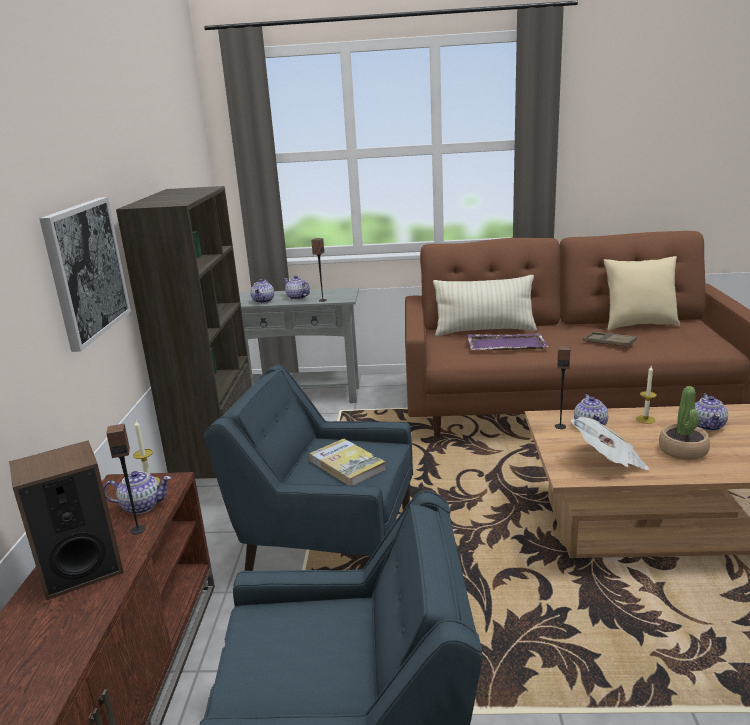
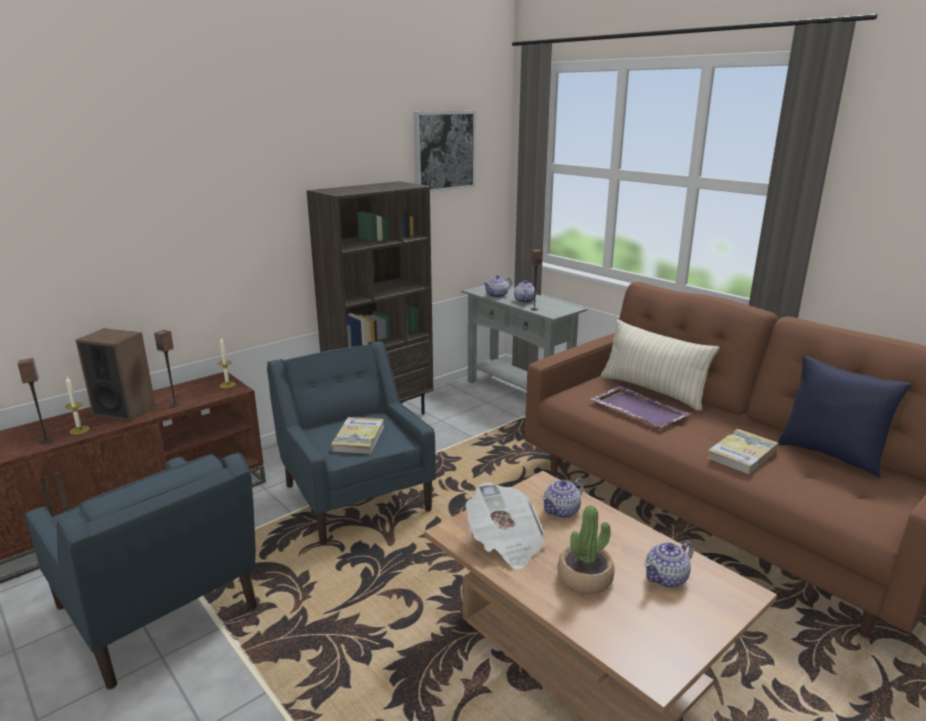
camera: 45 degrees right, 0 degrees up
(86, 270) = (252, 229): picture -> picture (444, 151)
(141, 506) = (200, 395): teapot -> none
(560, 426) = (537, 497): speaker -> speaker (46, 441)
(609, 343) = (742, 454): brown tray -> book
(638, 325) = (830, 455): beige pillow -> blue pillow
(645, 419) = (622, 536): candle -> candle (79, 430)

